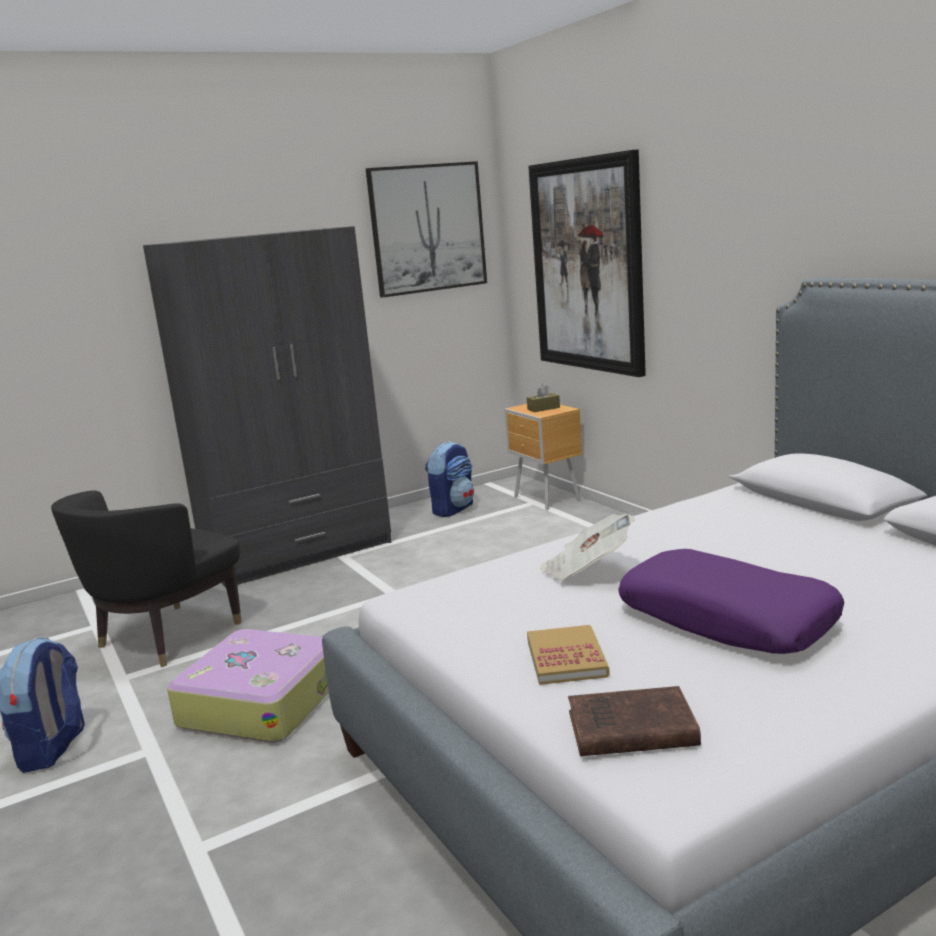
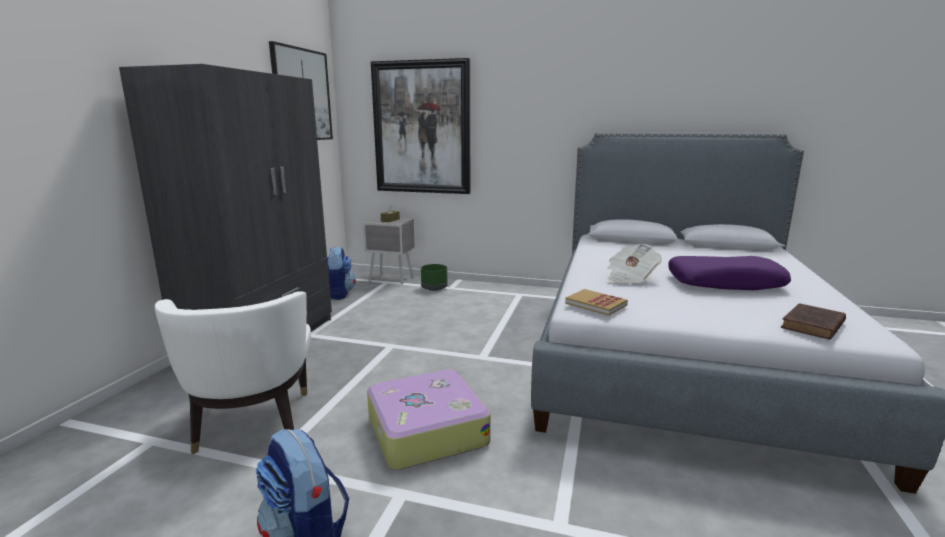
camera: 45 degrees left, 0 degrees up
(167, 636) = (253, 422): black armchair -> white armchair
(547, 499) = (392, 279): brown nightstand -> grey nightstand
(566, 658) = (720, 311): book -> book (596, 304)
(577, 524) = (434, 288): none -> green planter

